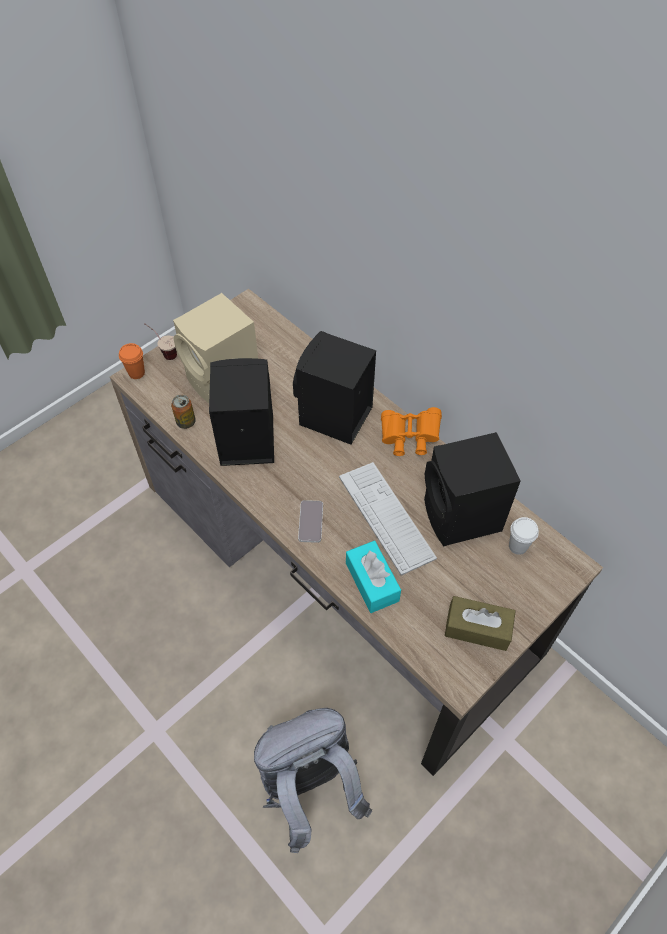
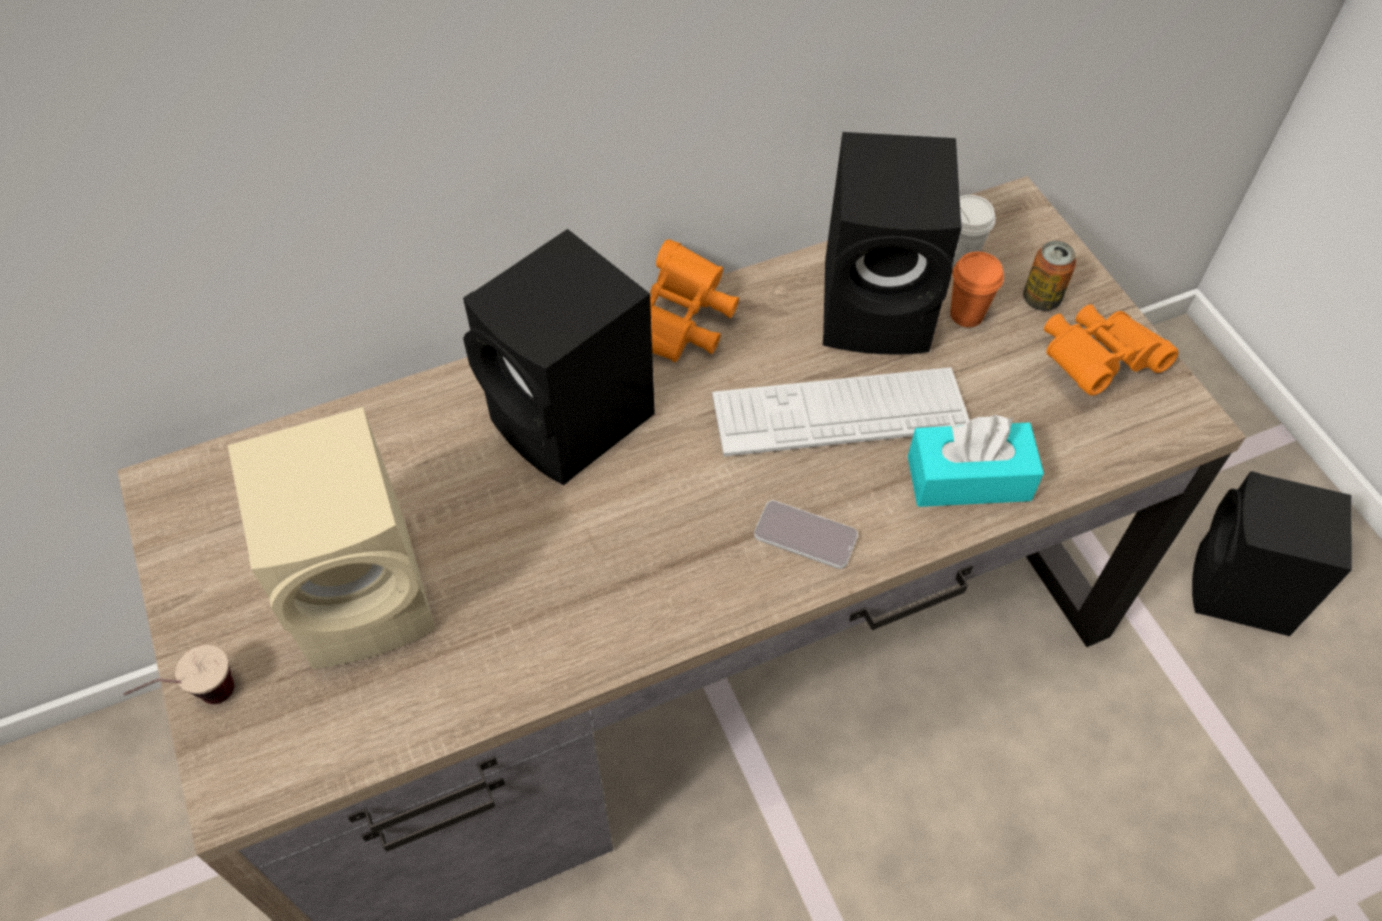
camera: 70 degrees left, 0 degrees up
(136, 373) = (226, 782): orange cup -> orange cup (966, 314)
(186, 422) = (442, 704): can -> can (1041, 299)
(244, 440) = (552, 597): black speaker -> black speaker (1241, 592)
(310, 788) = (1091, 837): grey backpack -> none
(477, 628) = (1096, 362): brown tissue box -> orange binoculars

